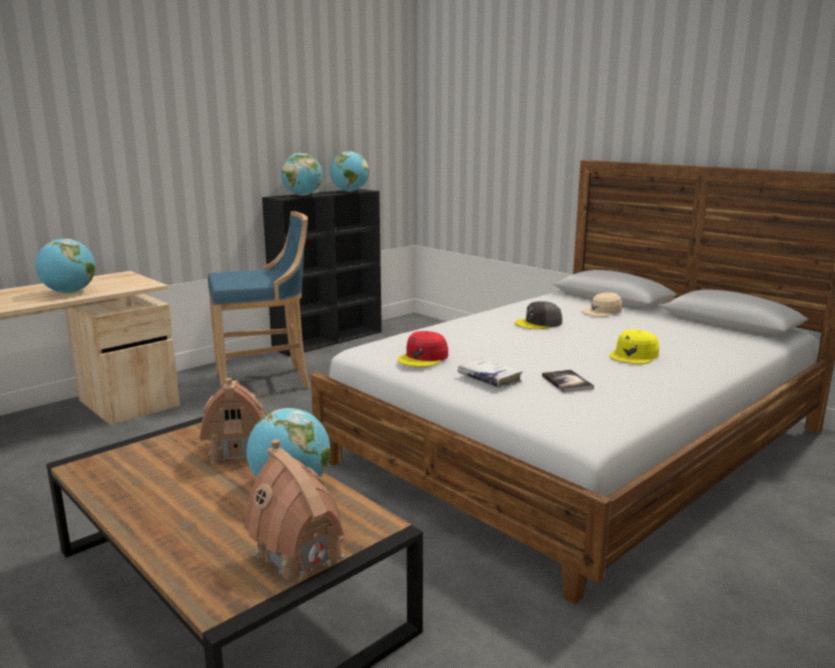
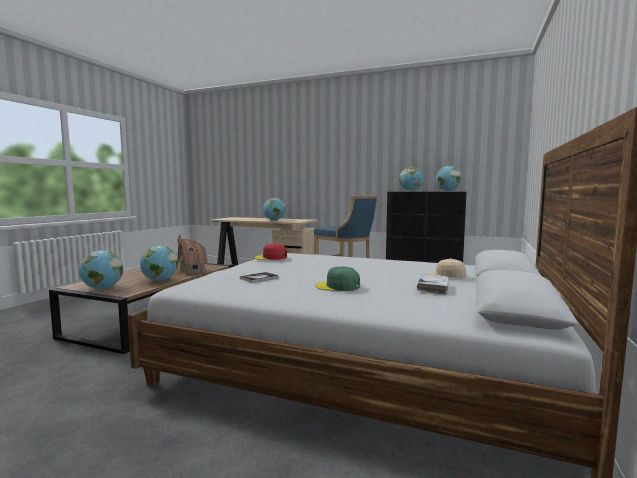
camera: 65 degrees right, 10 degrees down
(299, 555) = (102, 288): toy house -> globe
(489, 379) = (251, 268): white book -> white book (433, 288)
(539, 323) = (378, 266): grey cap -> none
(634, 355) = (338, 286): yellow cap -> green cap

